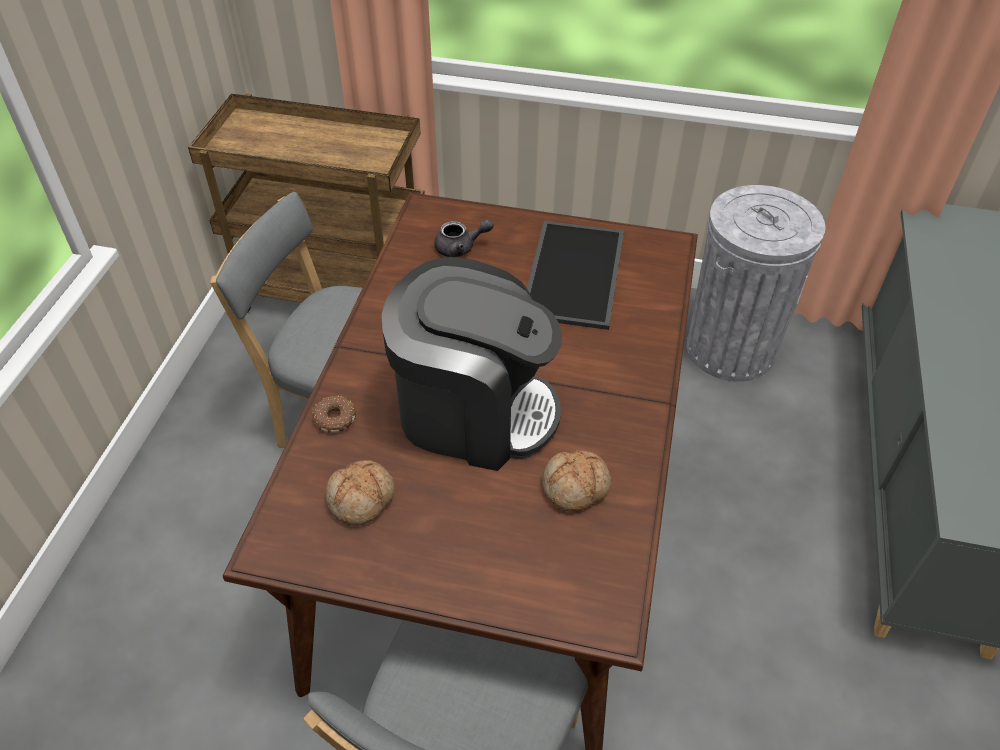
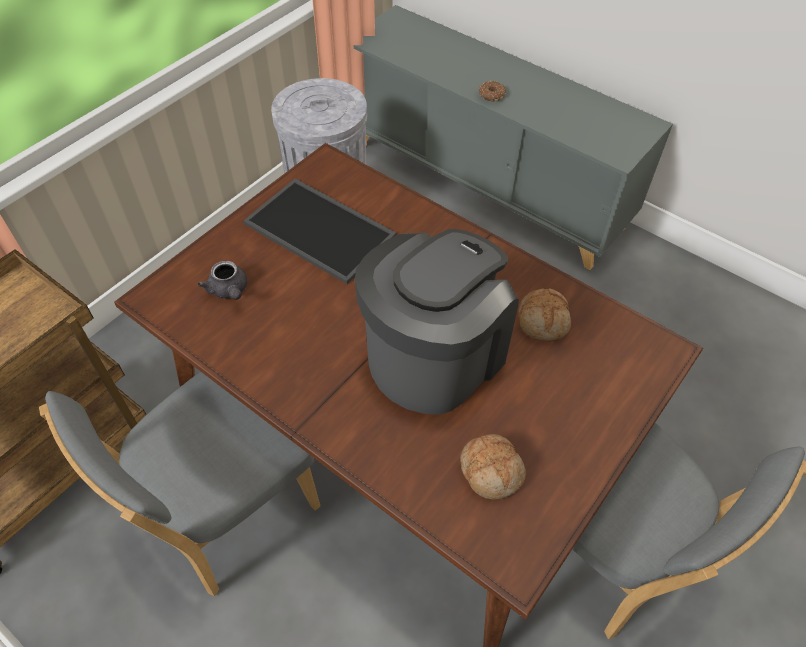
camera: 65 degrees left, 5 degrees up
(334, 418) = (387, 464): donut -> donut (491, 95)
(461, 247) = (229, 291): grey teapot -> grey teapot turned 135 degrees clockwise

